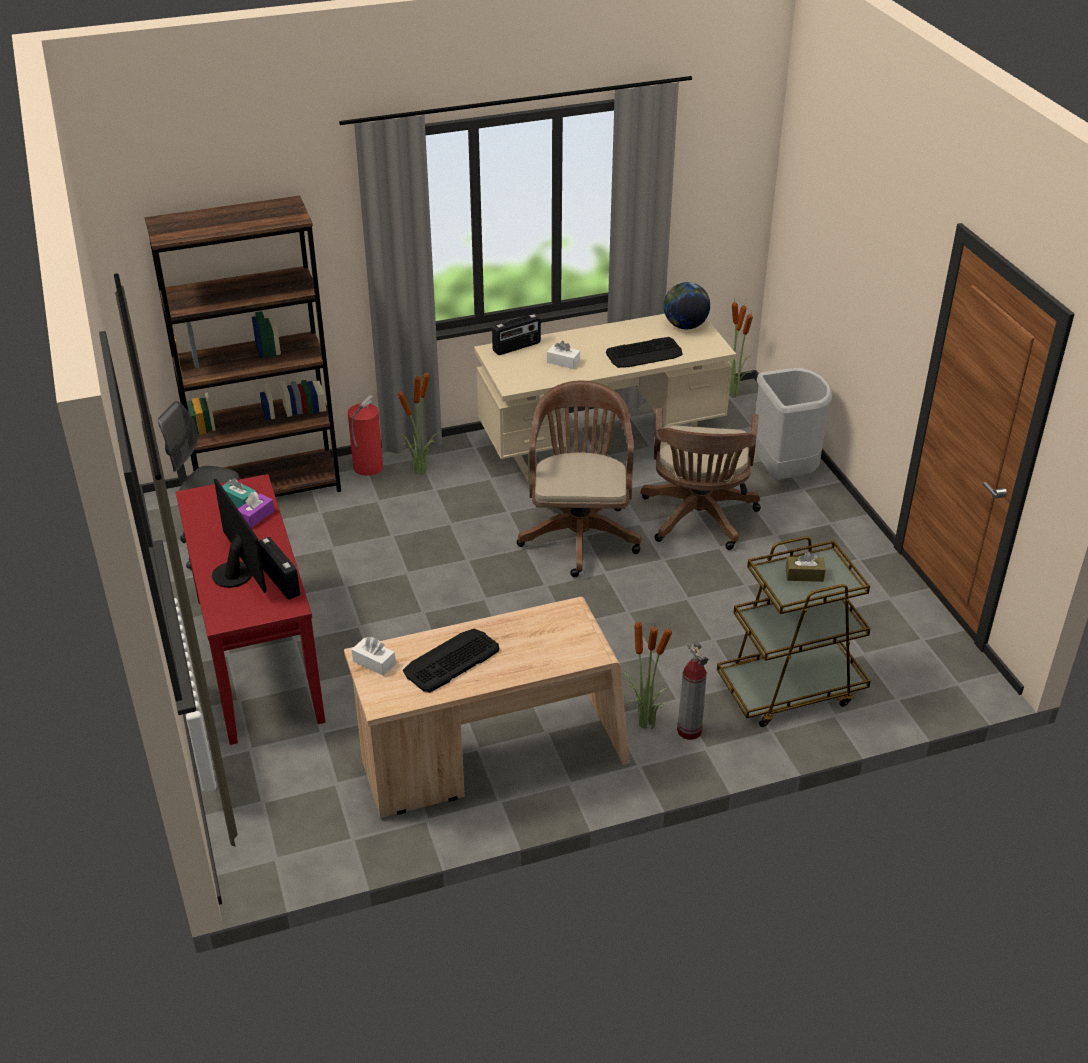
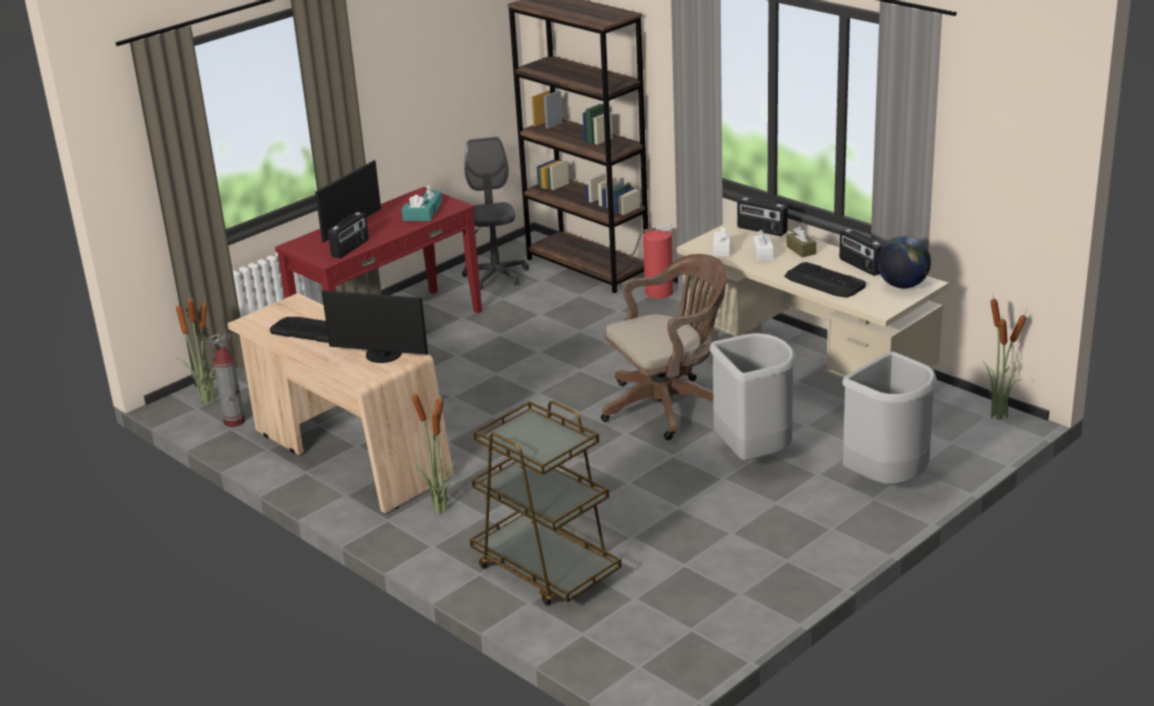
camera: 65 degrees right, 10 degrees down
(256, 516) = (418, 218): purple tissue box -> turquoise tissue box
(374, 662) = (290, 306): white tissue box -> white tissue box (721, 250)
(421, 472) = (677, 314): potted plant -> potted plant (207, 402)
(557, 627) = (382, 356): none -> monitor
(633, 330) = (860, 266): none -> radio
(689, 730) = (448, 532): fire extinguisher -> fire extinguisher (235, 421)
(698, 520) = (754, 456): brown office chair -> grey trash can
(804, 575) = (540, 437): brown tissue box -> brown tissue box (801, 250)

